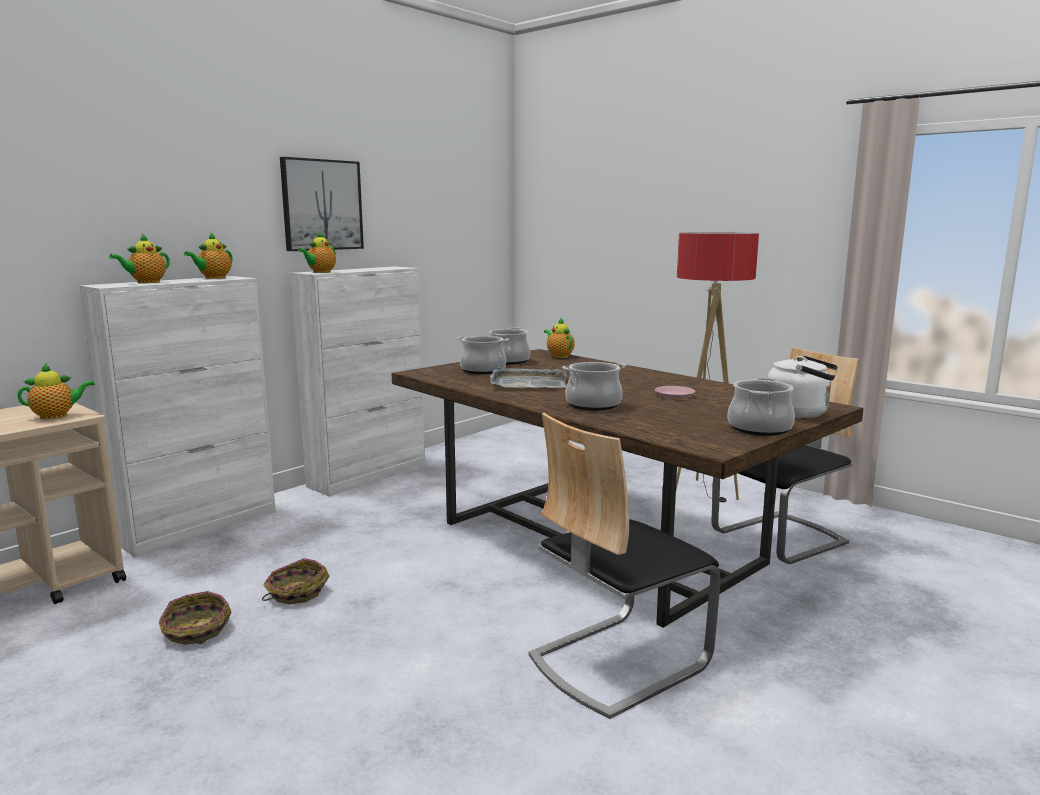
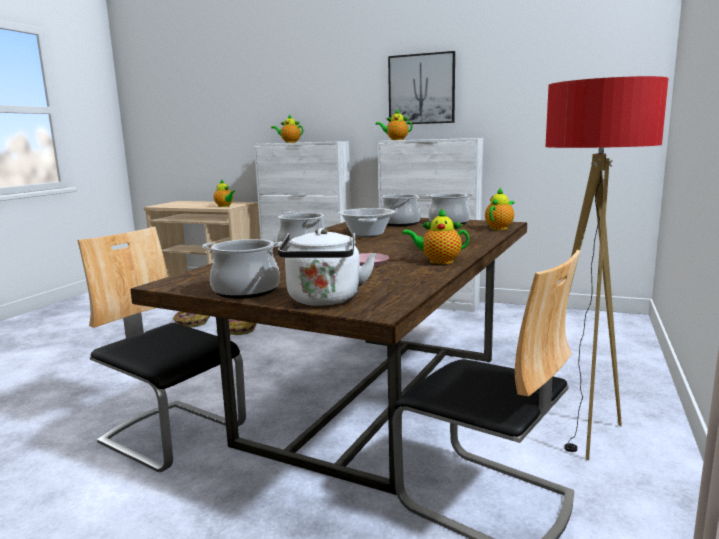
camera: 70 degrees right, 0 degrees up
(213, 278) = (328, 141): teapot -> teapot (438, 261)
(528, 383) = (367, 234): grey tray -> cooking pot

